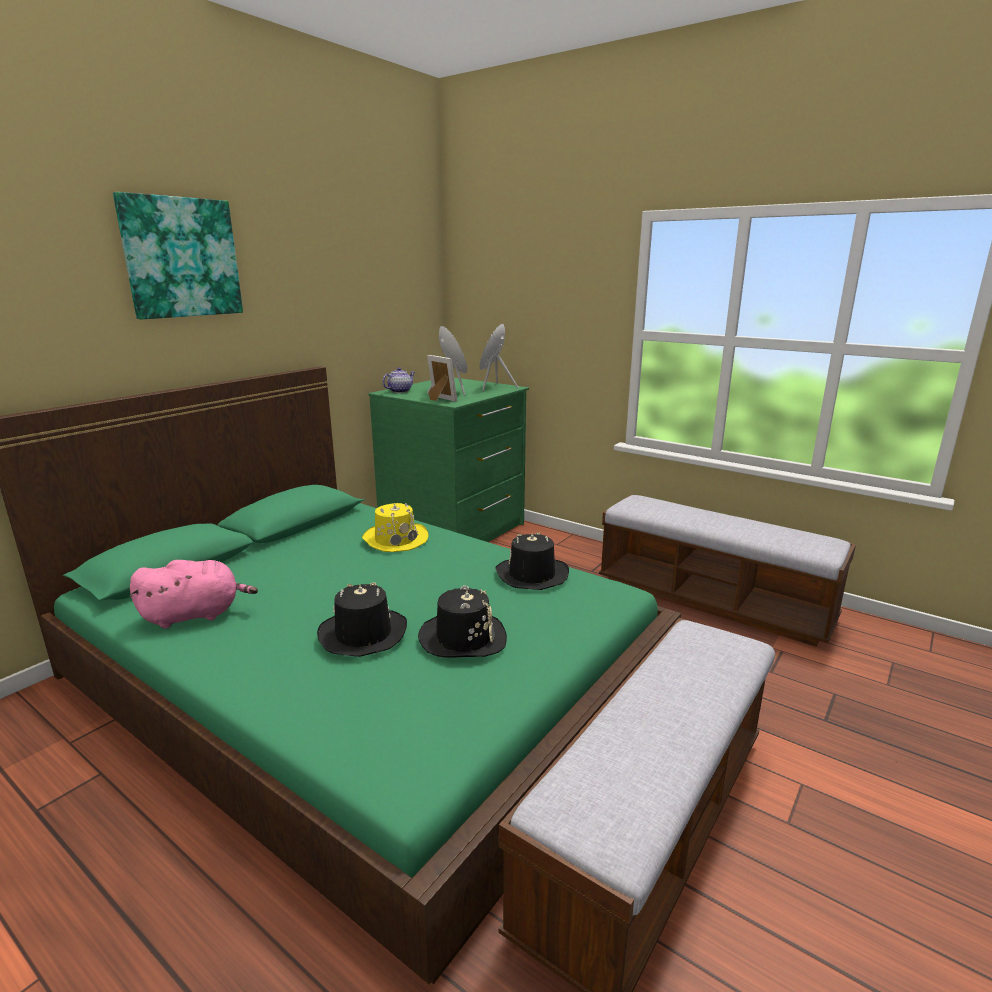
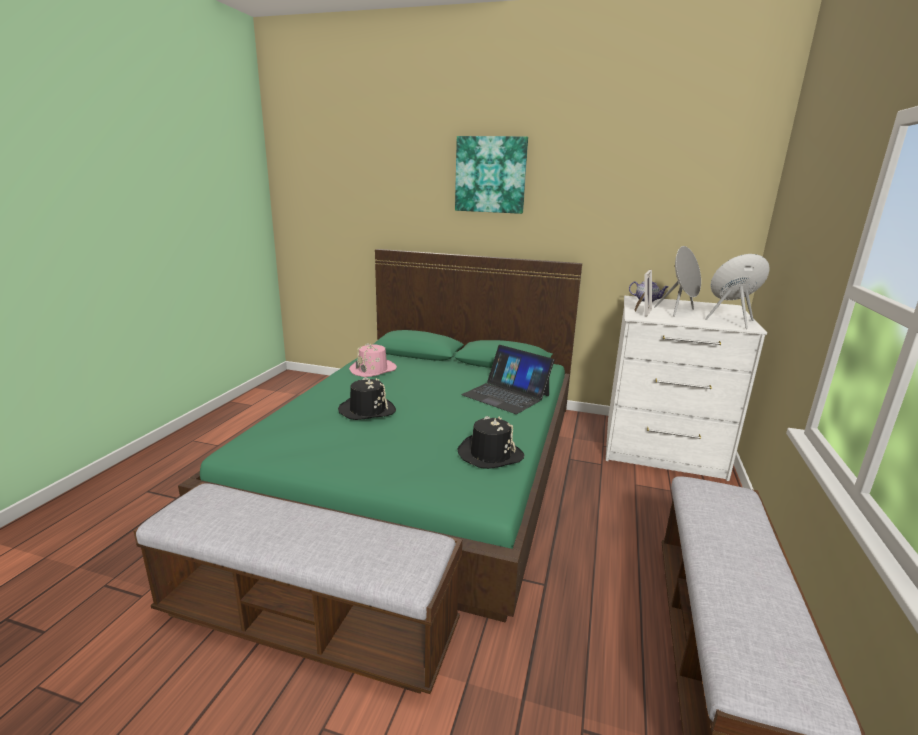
camera: 70 degrees right, 0 degrees up
(196, 615) = (373, 369): pink plush toy -> pink hat
(395, 539) = (506, 395): yellow hat -> laptop
(454, 530) = (661, 447): green dresser -> white dresser
(463, 638) = (378, 441): black hat -> none

